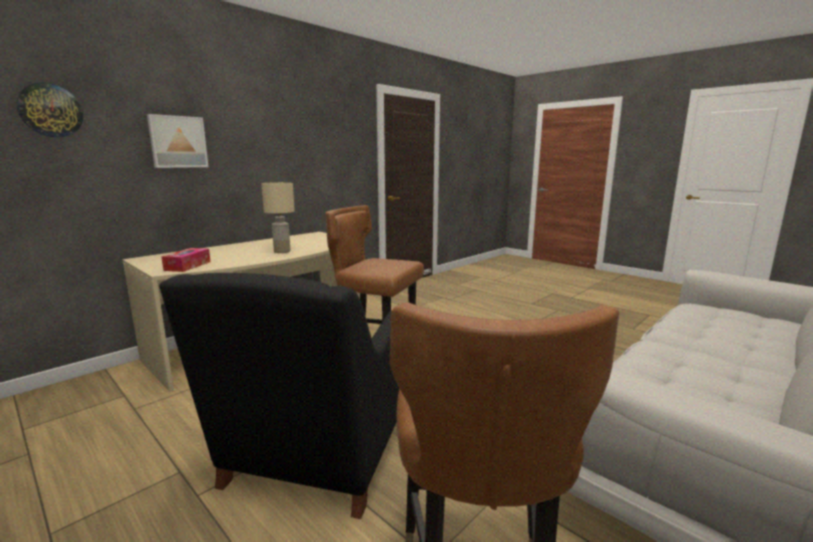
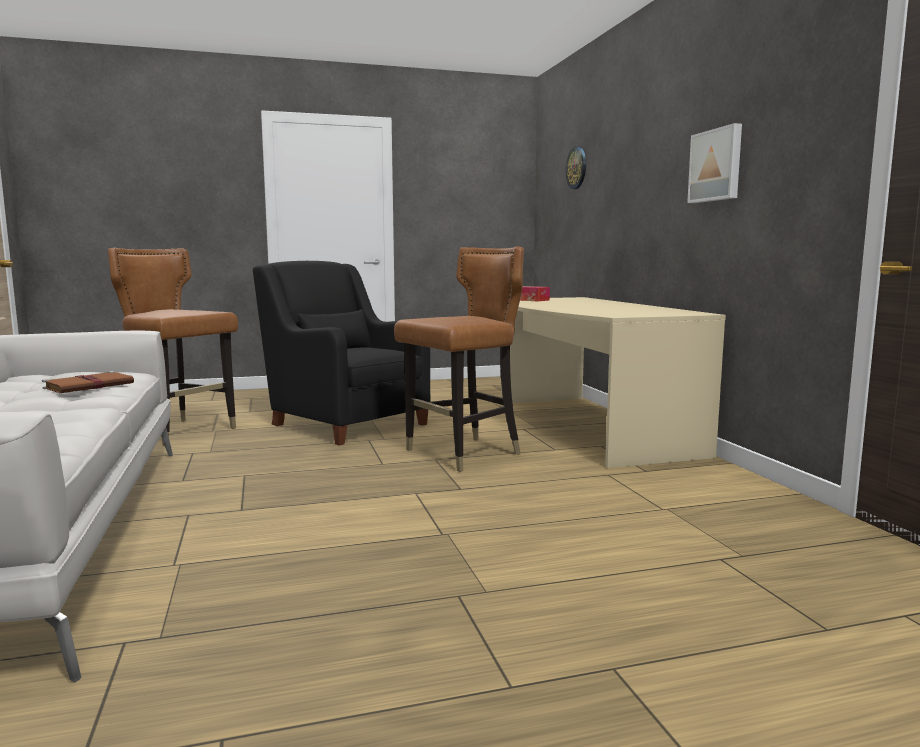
camera: 120 degrees right, 5 degrees down
(178, 142) = (622, 180): picture -> picture (716, 165)
(282, 251) = (562, 306): beige table lamp -> none
(663, 367) = (90, 386): none -> brown book

